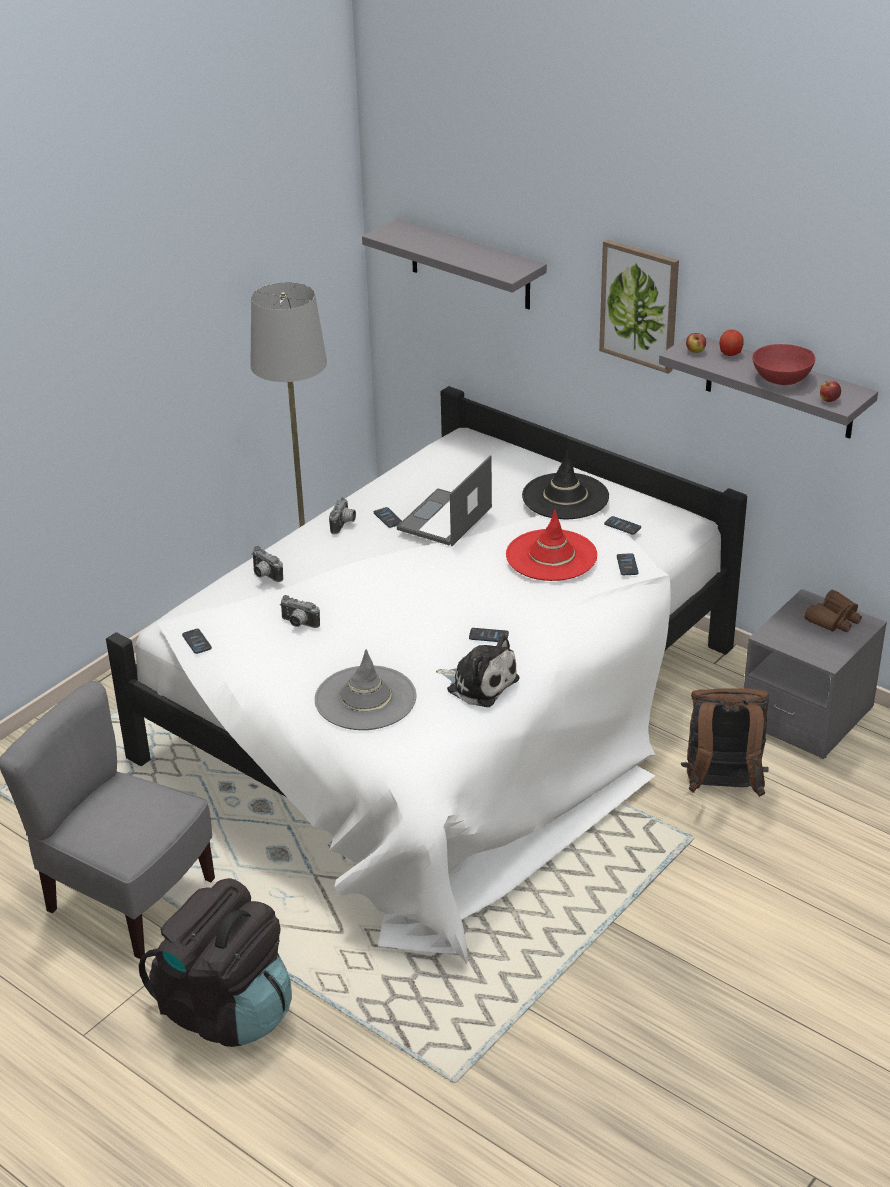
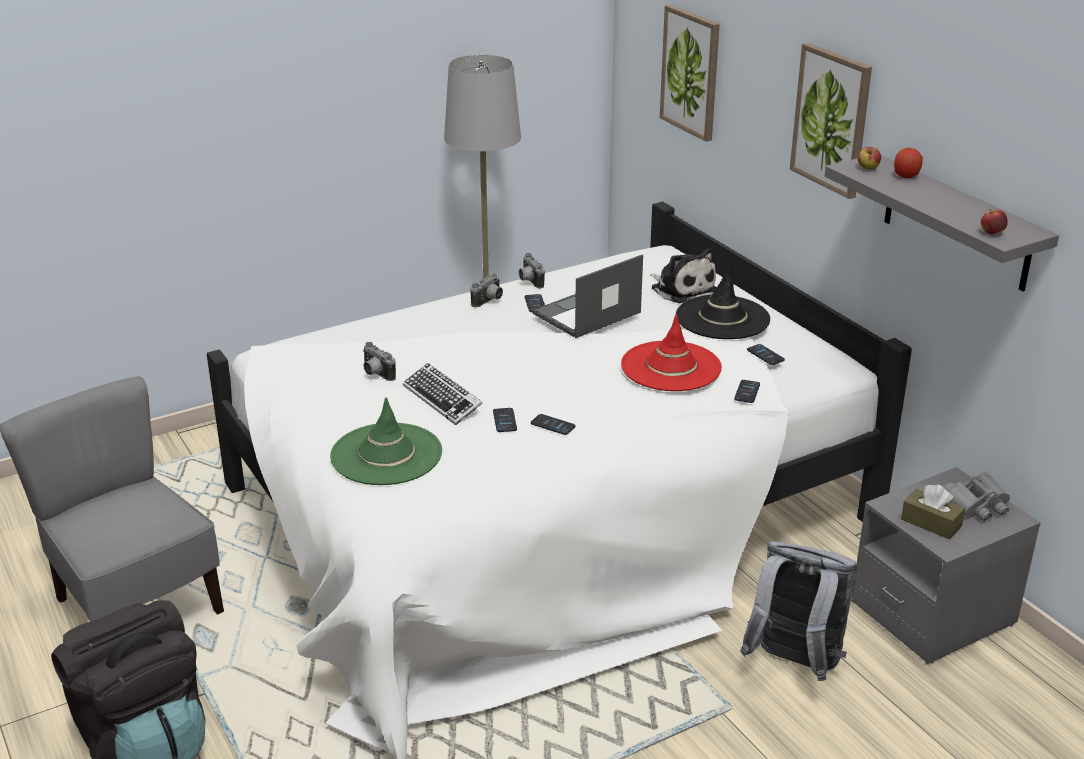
camera: 20 degrees right, 5 degrees down
(197, 642) = (271, 369): phone -> phone (504, 421)
(264, 575) = (378, 327): camera -> camera (529, 281)
(365, 698) = (386, 454): grey hat -> green hat
(376, 634) = (442, 399): none -> keyboard
(470, 265) = (691, 72): grey shelf -> picture
(479, 683) = (511, 467): plush toy -> plush toy (681, 288)
(722, 788) = (793, 664): brown backpack -> grey backpack
(781, 378) = (949, 205): red bowl -> none
(807, 643) = (931, 523): none -> brown tissue box
(833, 619) = (977, 505): brown binoculars -> grey binoculars

